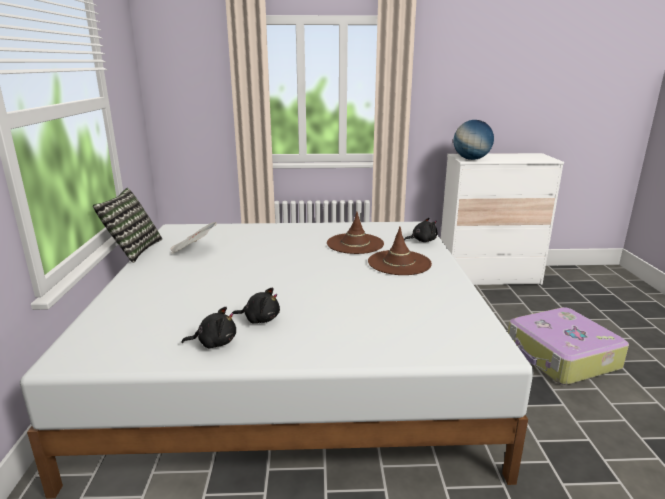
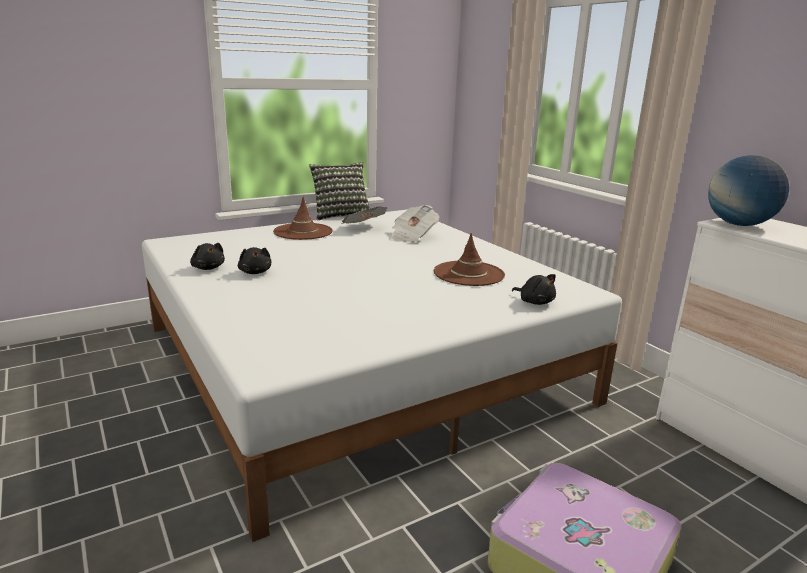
camera: 60 degrees right, 0 degrees up
(247, 240) = (412, 237): none -> newspaper
(399, 263) = (443, 300): brown hat -> brown hat (303, 232)

